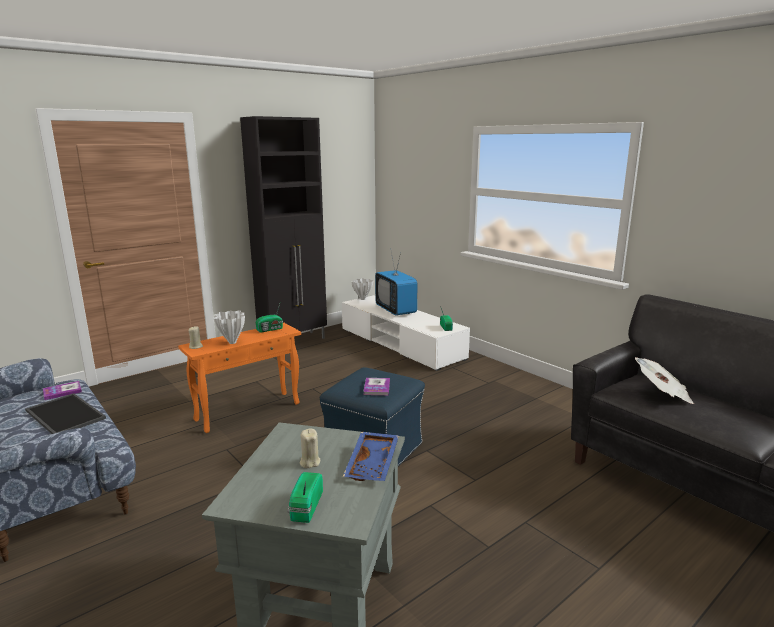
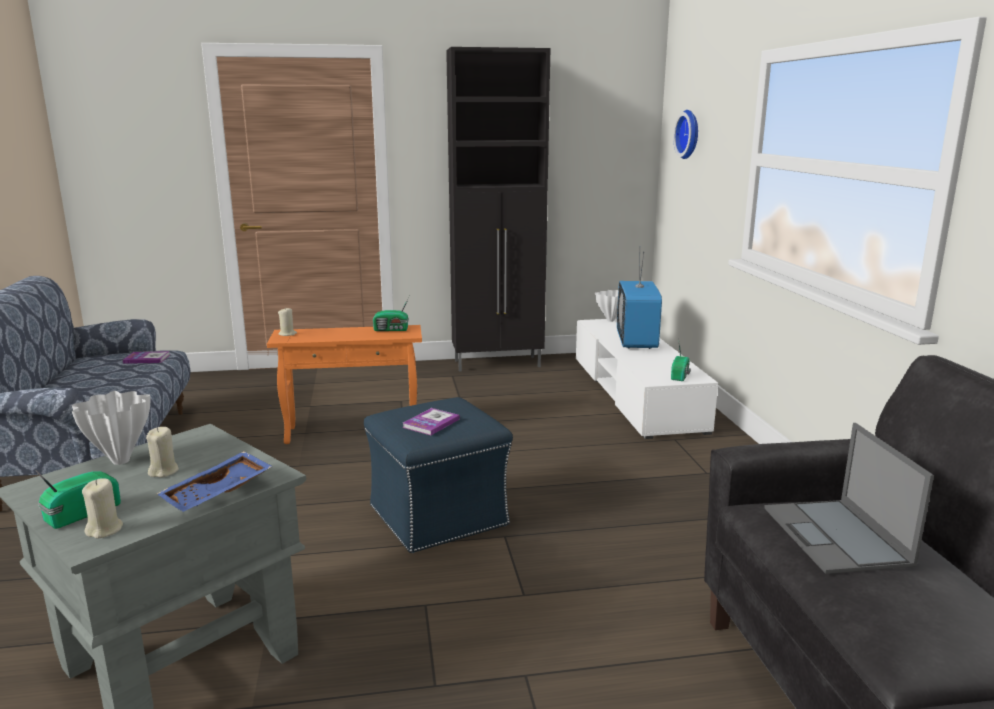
camera: 30 degrees right, 0 degrees up
(63, 415) = (117, 380): tray -> none
(232, 342) = (329, 336): white vase -> white vase (121, 460)
(344, 510) = (105, 530): none -> beige candle
(407, 174) = (690, 134): none -> wall clock
(662, 394) = (837, 537): newspaper -> laptop

